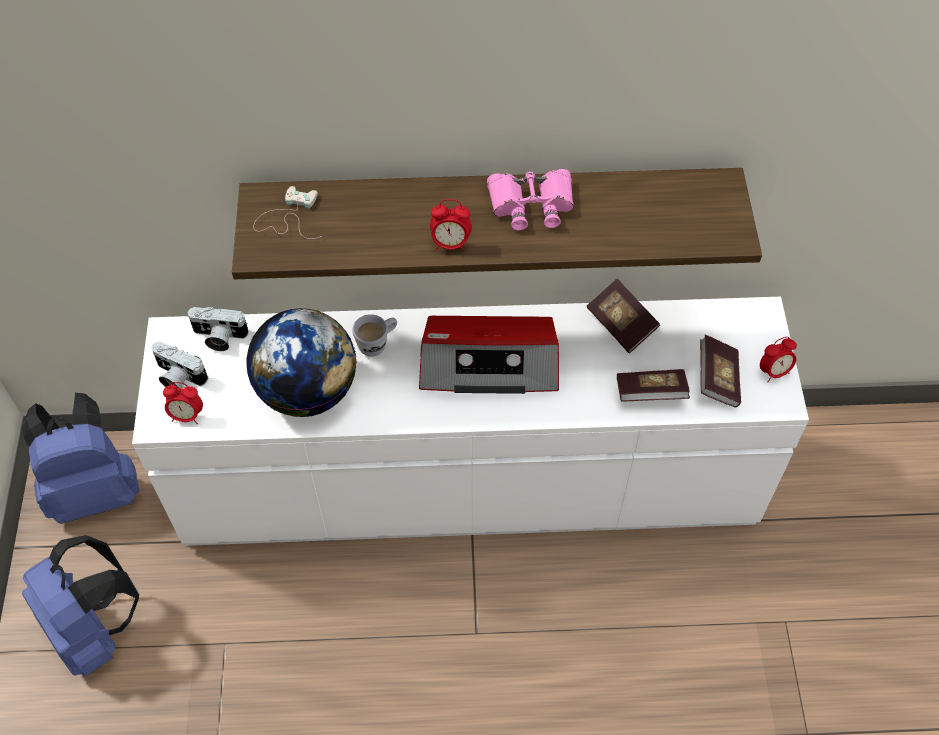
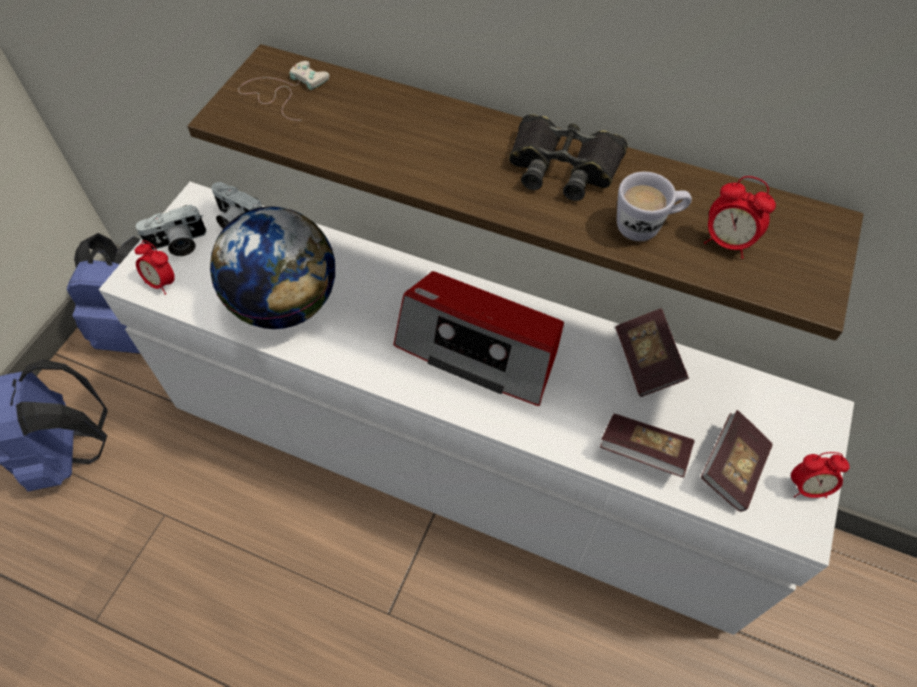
camera: 25 degrees right, 0 degrees up
(178, 377) = (178, 244): camera -> camera turned 75 degrees counterclockwise
(377, 343) = (380, 283): white mug -> white mug (647, 226)
(450, 244) = (440, 177): alarm clock -> alarm clock (727, 243)
(531, 204) = (563, 166): pink binoculars -> black binoculars

